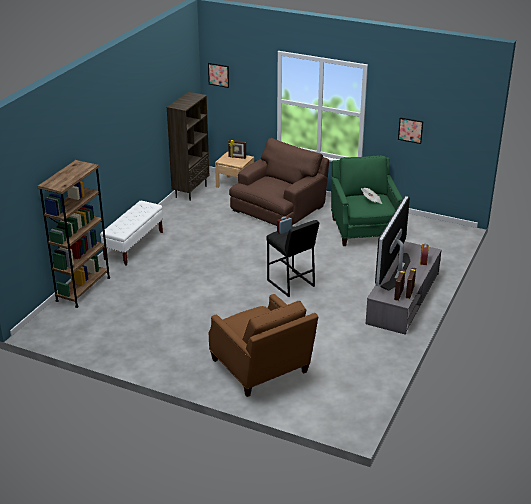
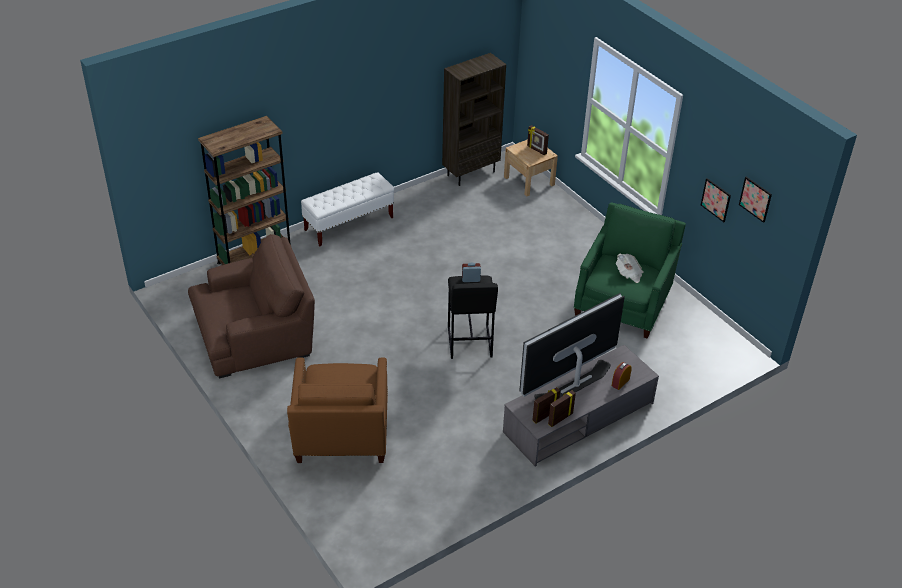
camera: 30 degrees right, 10 degrees up
(218, 75) = (536, 41): picture -> picture (755, 199)
(279, 208) = (549, 233): brown armchair -> brown armchair (255, 334)

